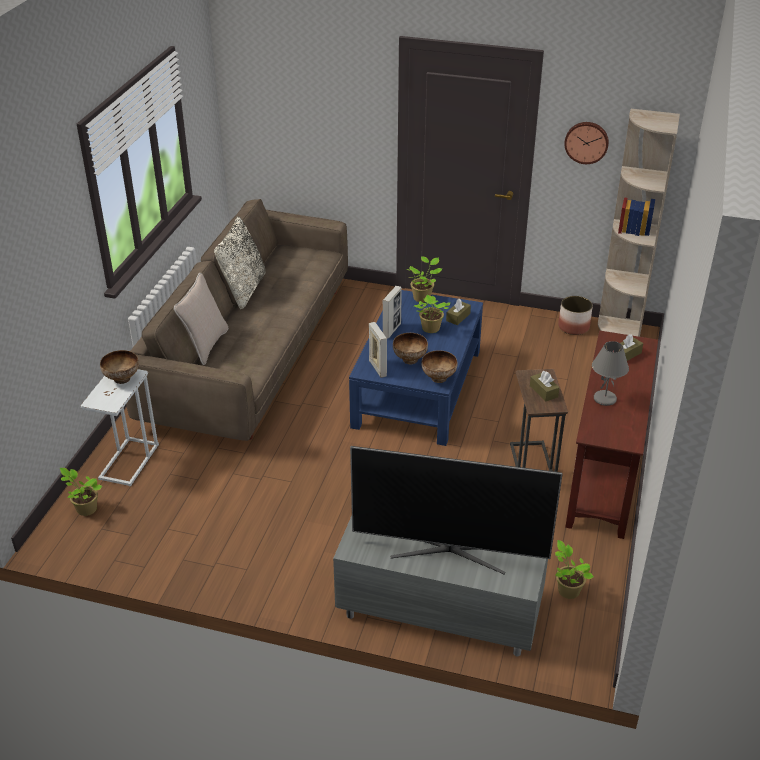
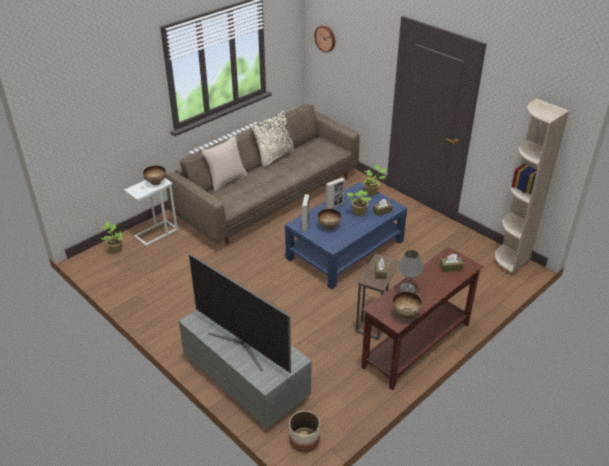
camera: 30 degrees right, 0 degrees up
(438, 378) = (335, 243): bowl -> bowl (405, 314)
(567, 590) = (328, 405): potted plant -> none
(574, 327) = (480, 246): planter -> planter (304, 440)
(586, 142) = (507, 116): wall clock -> wall clock (325, 38)

